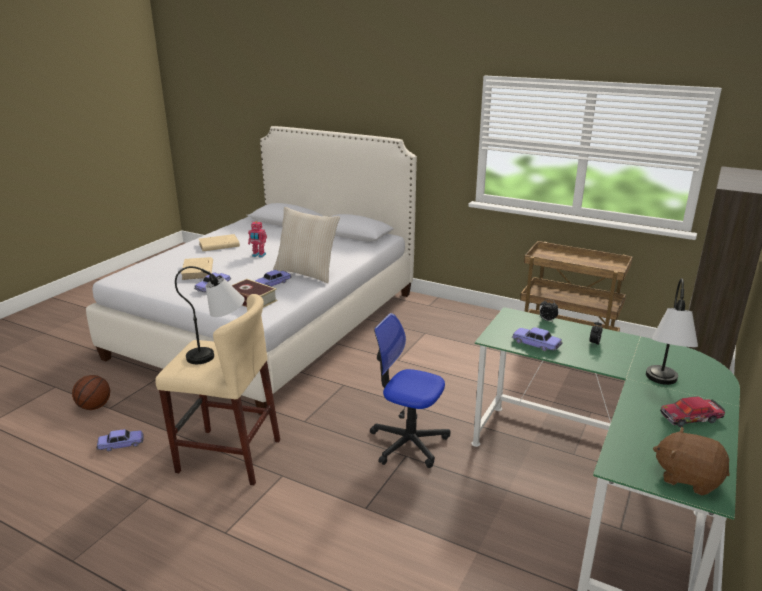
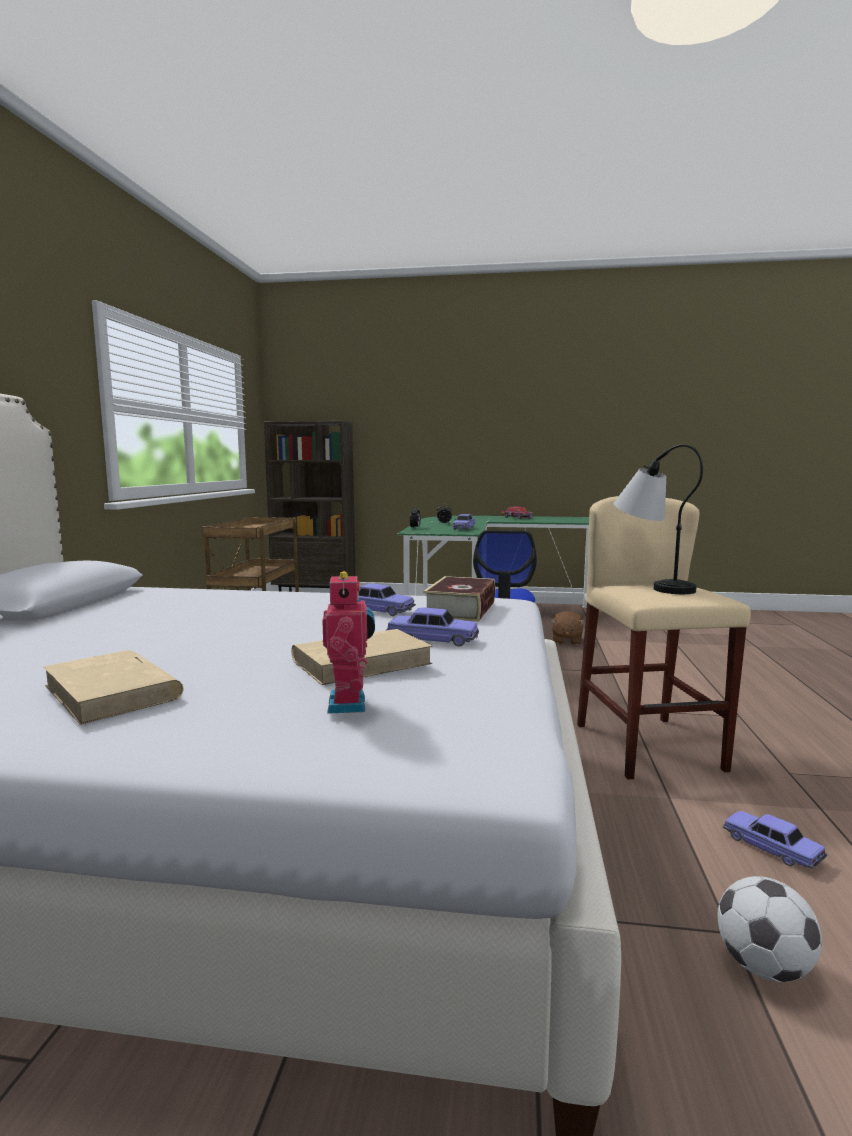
camera: 110 degrees left, 15 degrees down
(94, 407) = (763, 967): basketball -> football
(258, 255) = (217, 638): toy robot -> toy robot (350, 704)
(307, 273) = (308, 602): beige pillow -> none
(661, 387) = (488, 519): table lamp -> none
(688, 477) = (576, 518): brown plush toy -> brown plush toy (566, 641)

